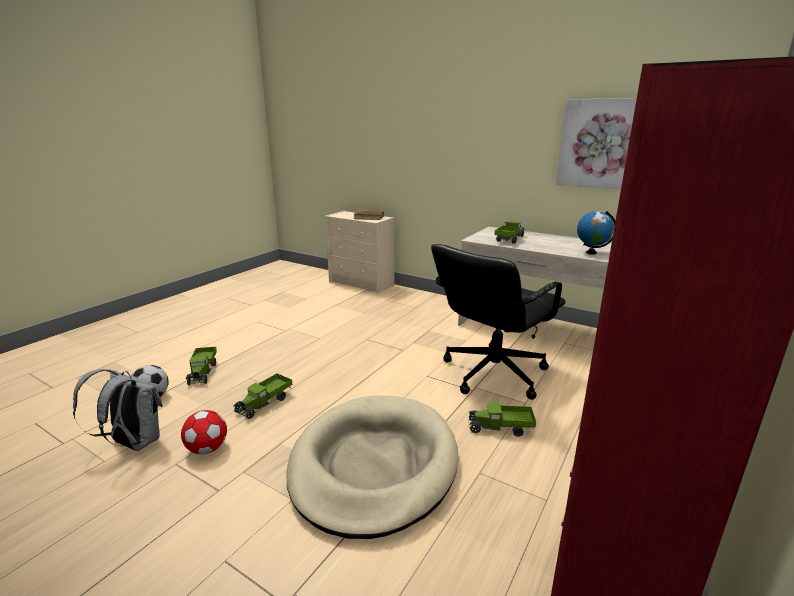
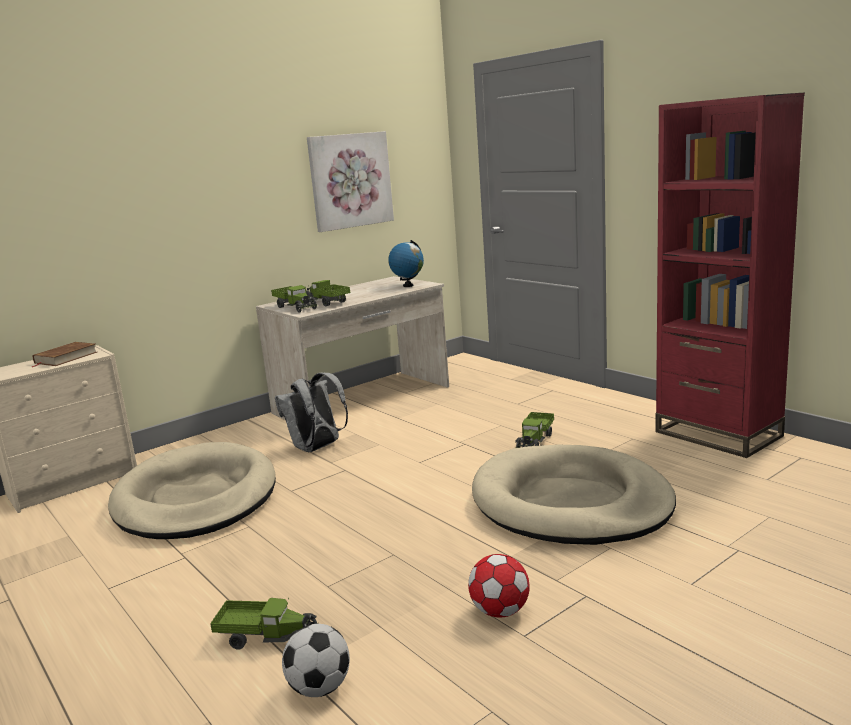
camera: 70 degrees left, 5 degrees down
(133, 443) = (456, 687): grey backpack -> grey backpack (317, 448)
(265, 403) = (411, 570): toy truck -> toy truck (295, 307)
(351, 315) = (196, 498): none -> beige dog bed
(492, 373) = (438, 430): black office chair -> none

